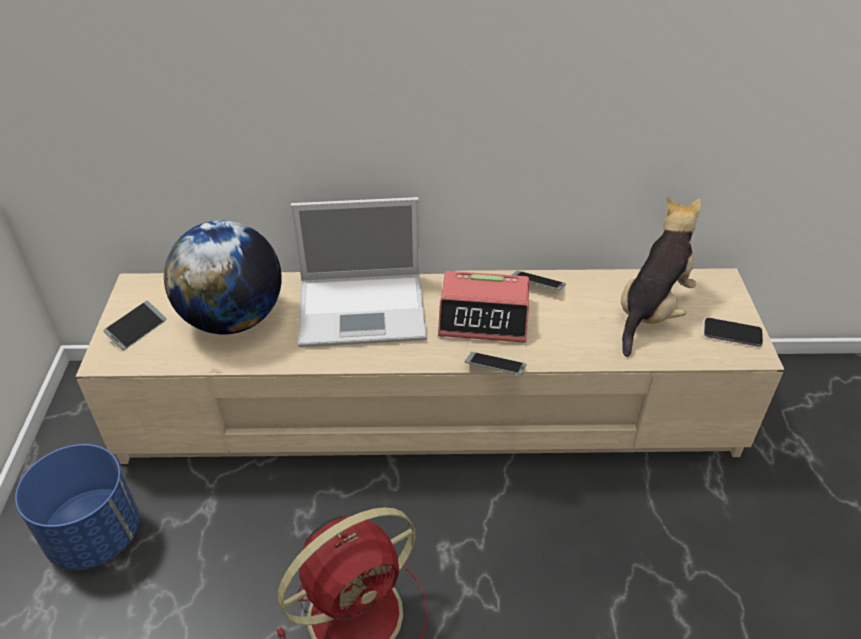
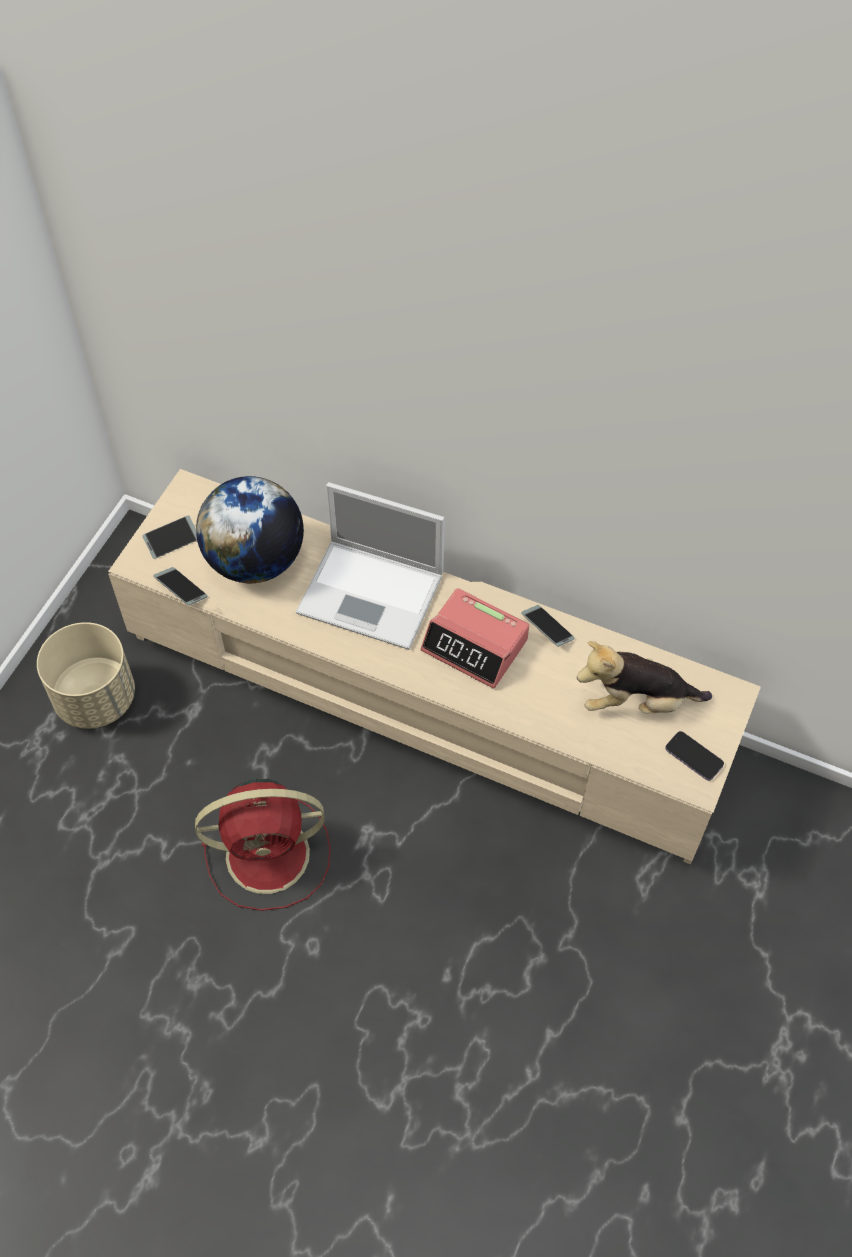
camera: 25 degrees right, 15 degrees up
(95, 535) = (96, 698): blue planter -> beige planter
(495, 368) = (452, 703): phone -> phone (181, 589)
(651, 311) = (635, 701): plush toy -> plush toy turned 150 degrees counterclockwise

